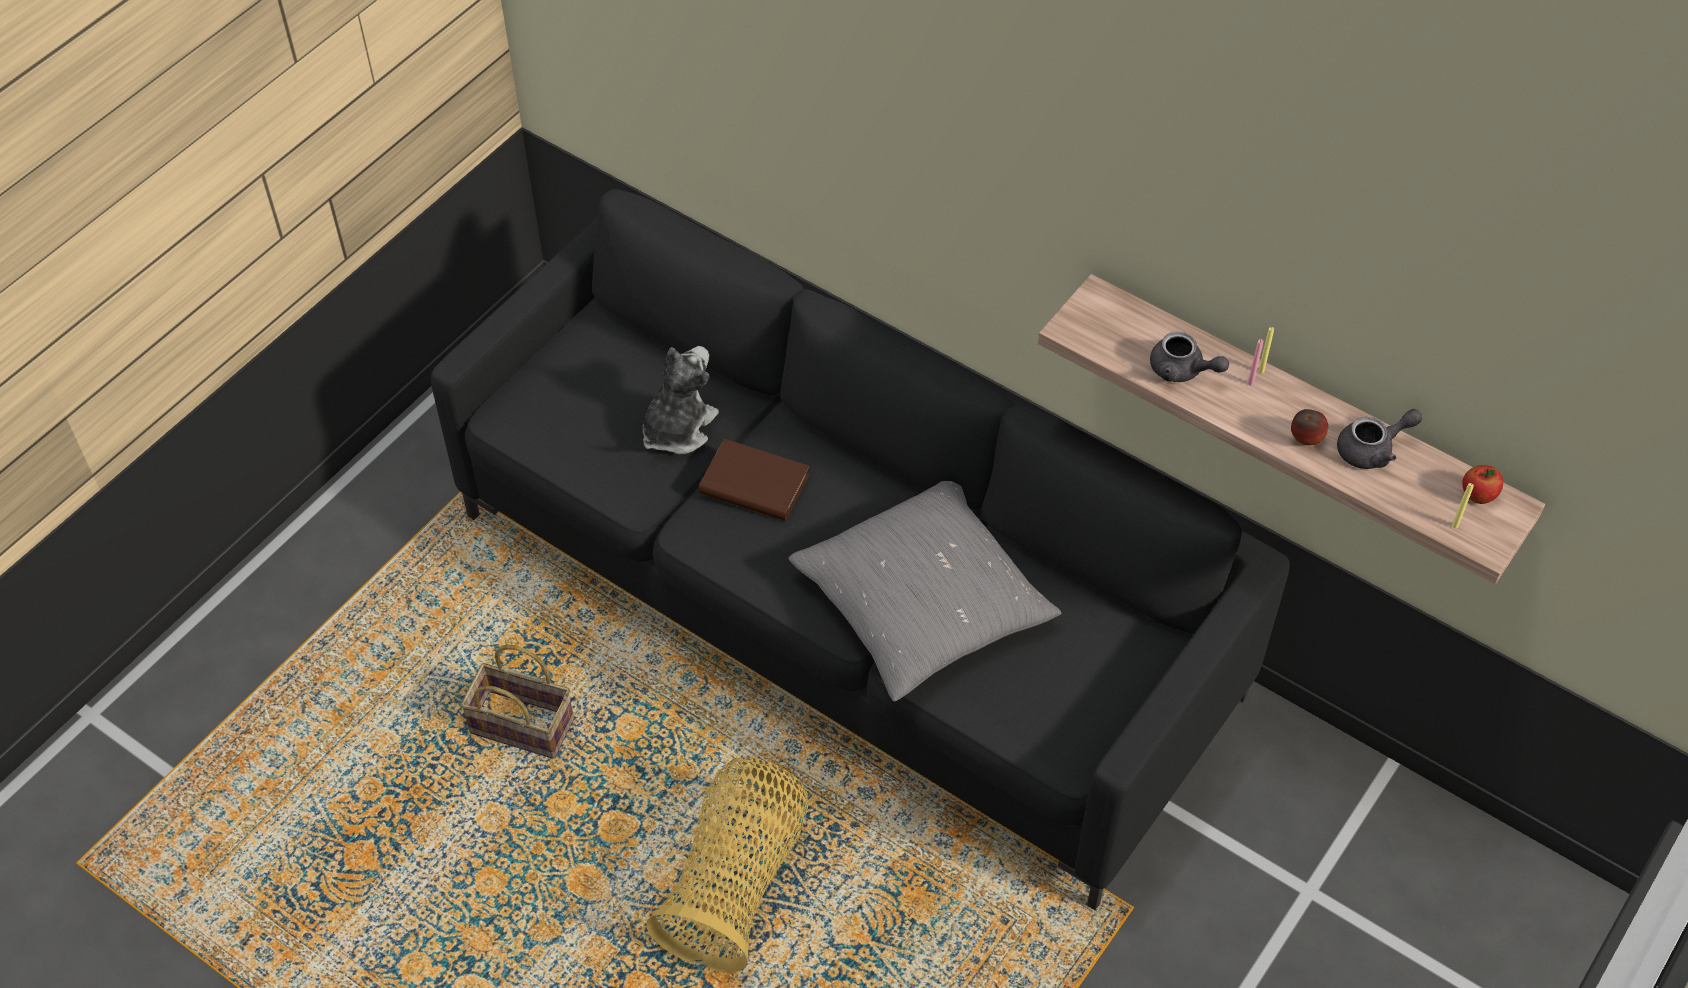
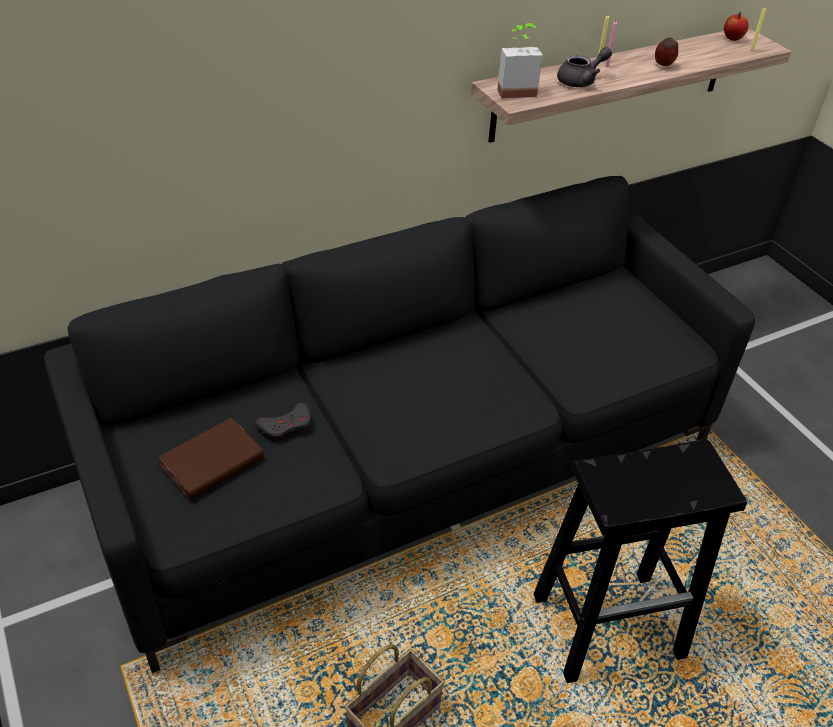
camera: 65 degrees left, 10 degrees down
(677, 428) = (286, 426): plush toy -> grey game controller
(736, 882) = (610, 625): basket -> black stool
(754, 485) = (375, 404): brown book -> brown book (212, 462)
(923, 604) = (535, 363): grey pillow -> none
(1102, 317) = (515, 89): none -> potted plant
(1372, 450) = (682, 52): grey teapot -> none

